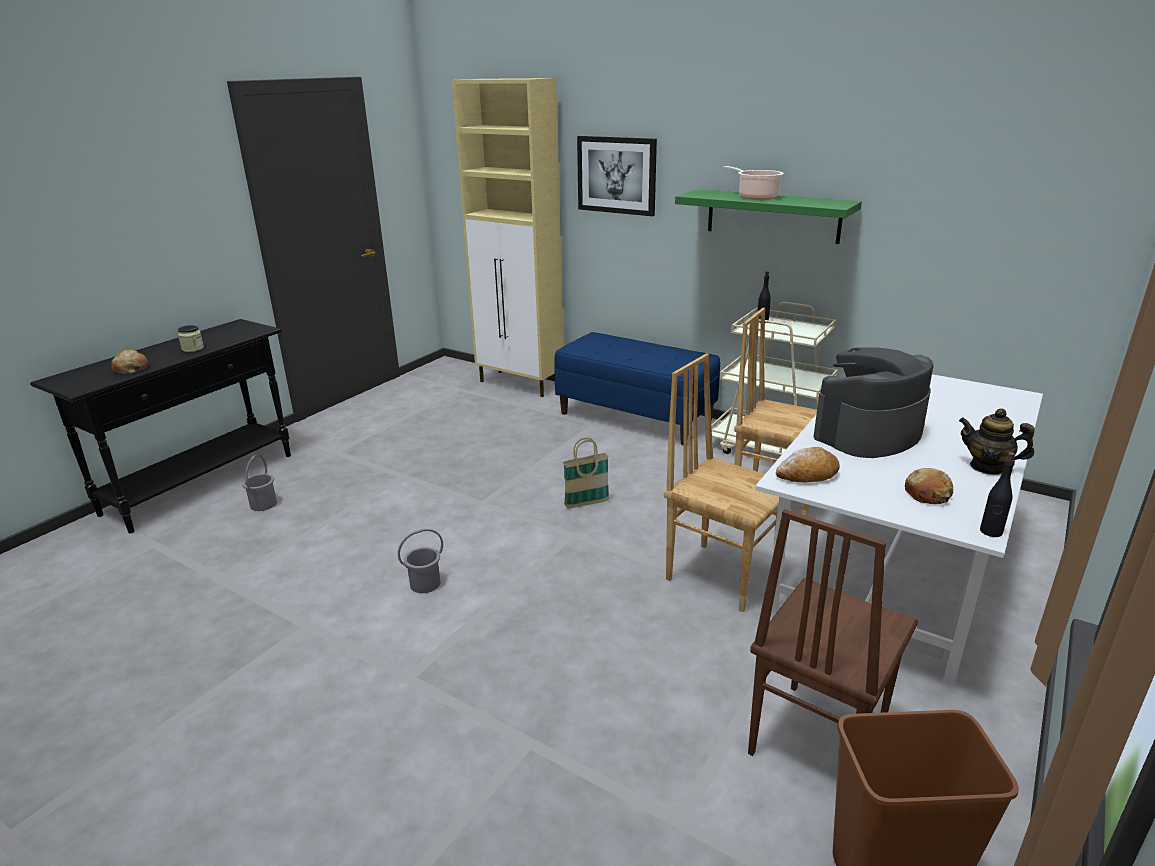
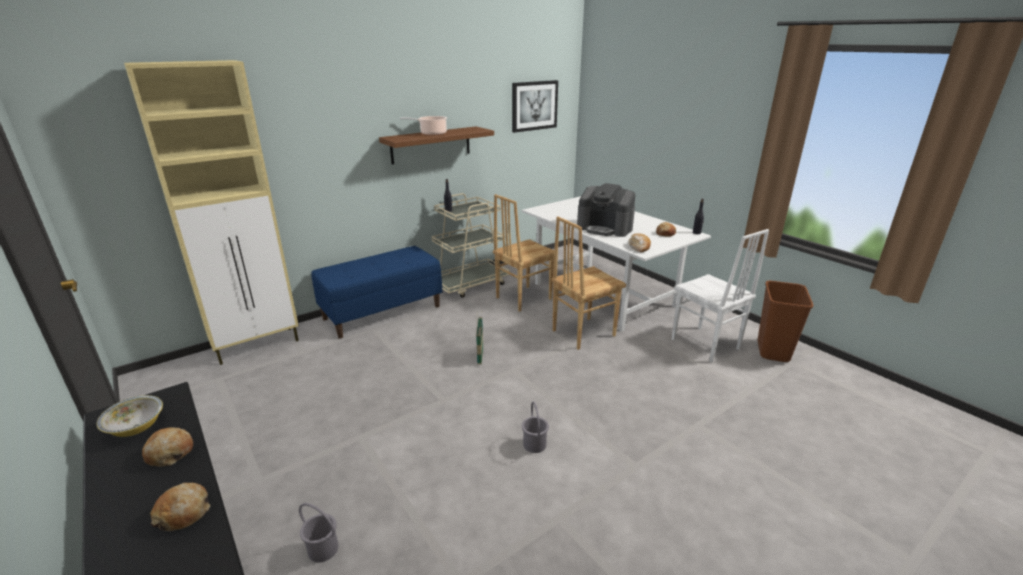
camera: 70 degrees left, 0 degrees up
(193, 348) = (169, 452): jar -> bread
(222, 333) = (136, 427): none -> bowl
(616, 175) = (310, 138): picture -> picture (534, 105)
(772, 216) = (431, 145): green shelf -> brown shelf
(814, 740) = (704, 345): brown chair -> white chair
(867, 434) = (605, 228): coffee machine -> coffee machine turned 45 degrees counterclockwise
(987, 467) = (646, 219): teapot -> none

